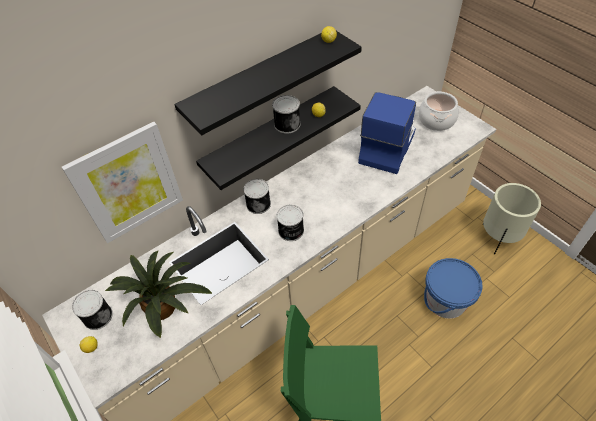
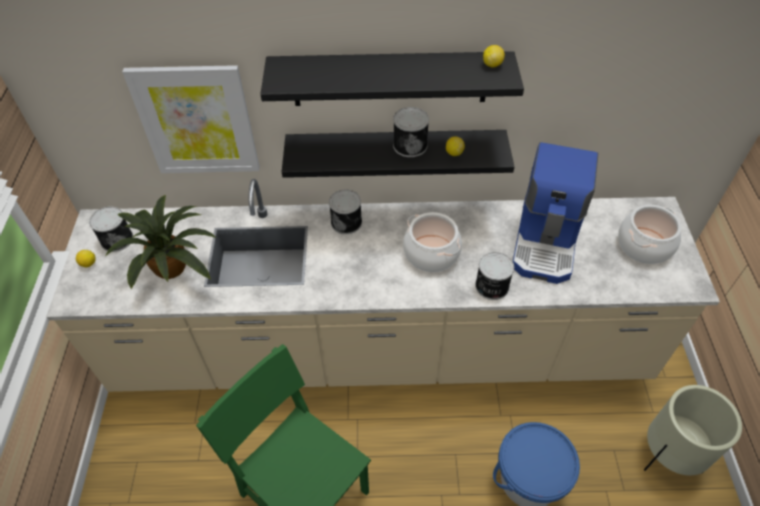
camera: 35 degrees right, 0 degrees up
(291, 231) = (352, 270): can -> can (491, 286)
(329, 191) = (432, 253): none -> cooking pot
(386, 147) = (546, 241): coffee machine -> coffee machine turned 135 degrees clockwise

